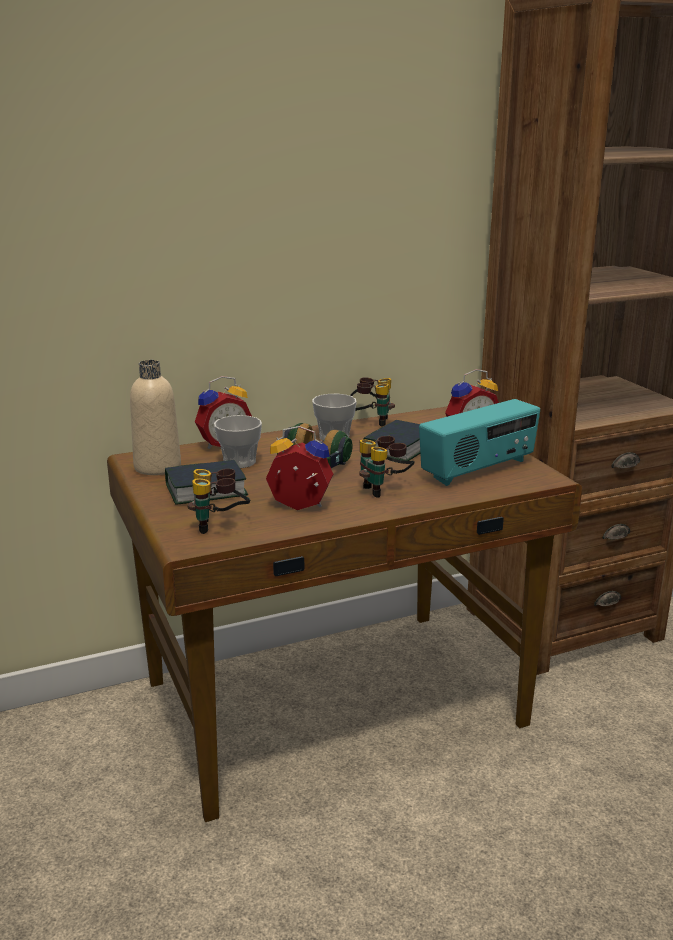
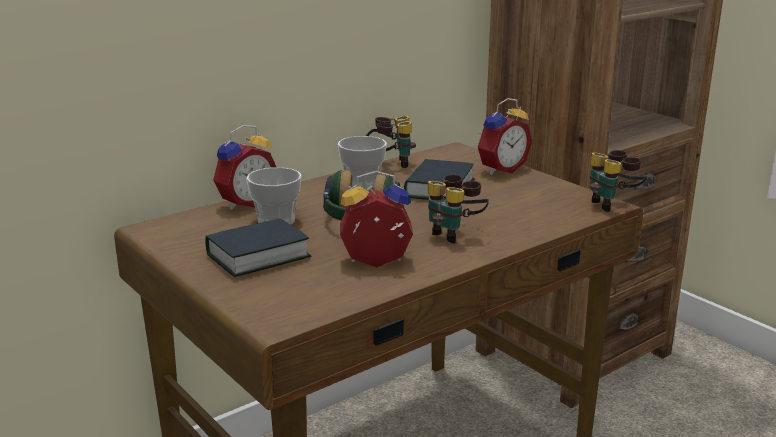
camera: 15 degrees left, 0 degrees up
(157, 467) = (184, 236): beige bottle -> none
(220, 526) = (302, 296): binoculars -> binoculars (613, 205)
(478, 470) = (535, 203): radio -> none

